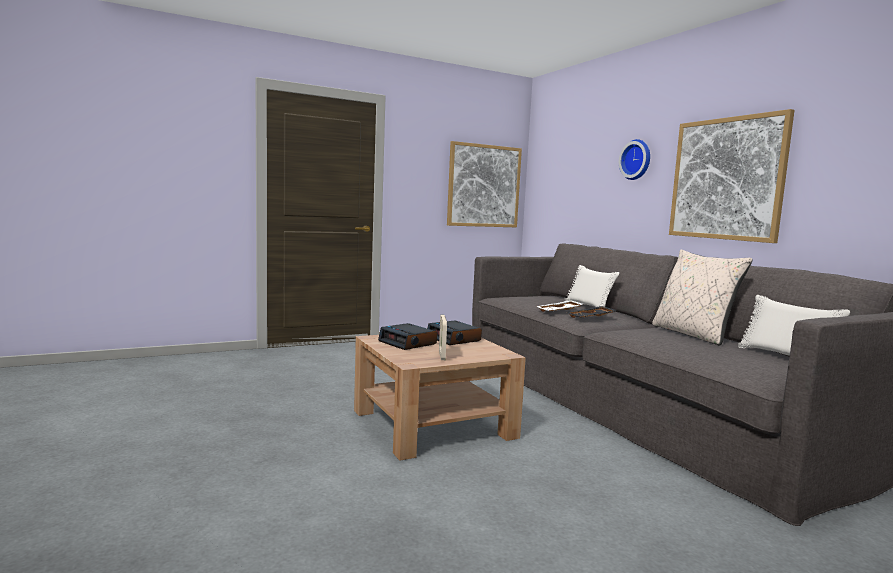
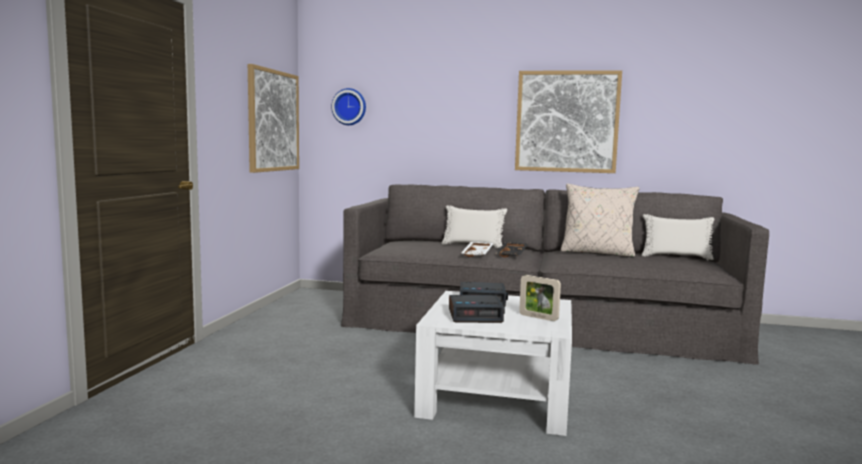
camera: 50 degrees left, 0 degrees up
(433, 424) = (496, 396): brown coffee table -> white coffee table
(637, 160) = (468, 100): wall clock -> wall clock (349, 107)

